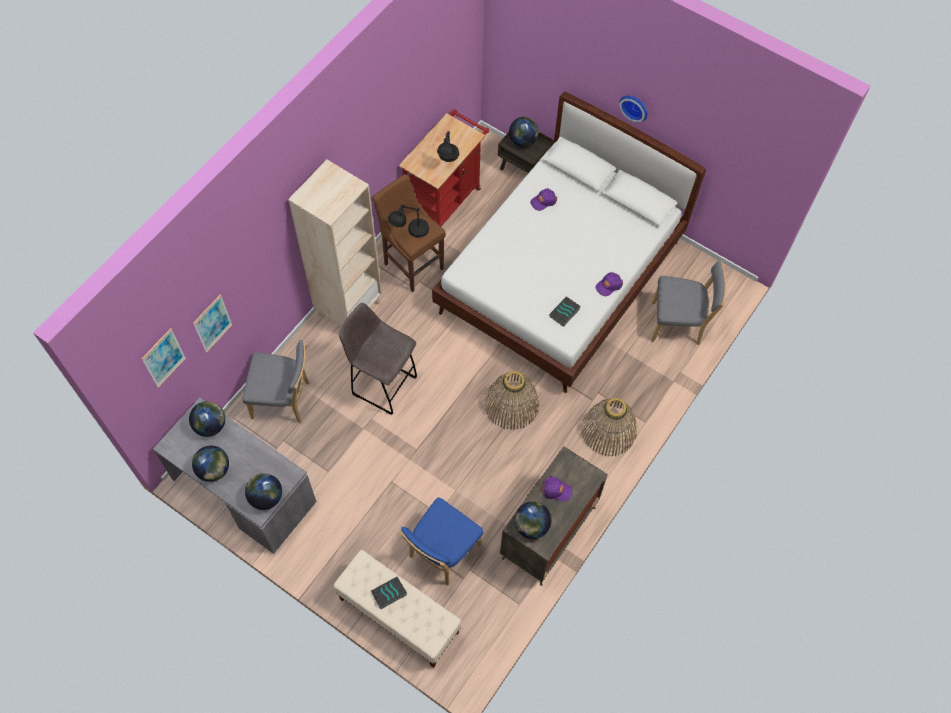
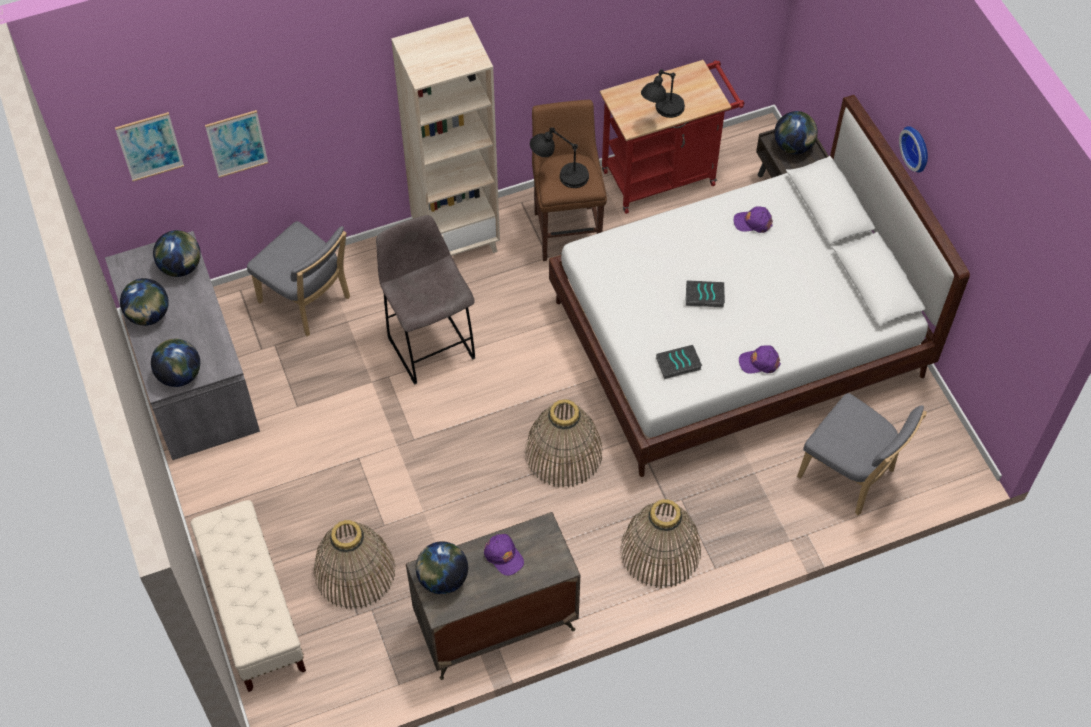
camera: 35 degrees right, 5 degrees down
(389, 594) = (241, 566): book -> book (704, 296)
(442, 553) = (354, 571): blue chair -> basket

